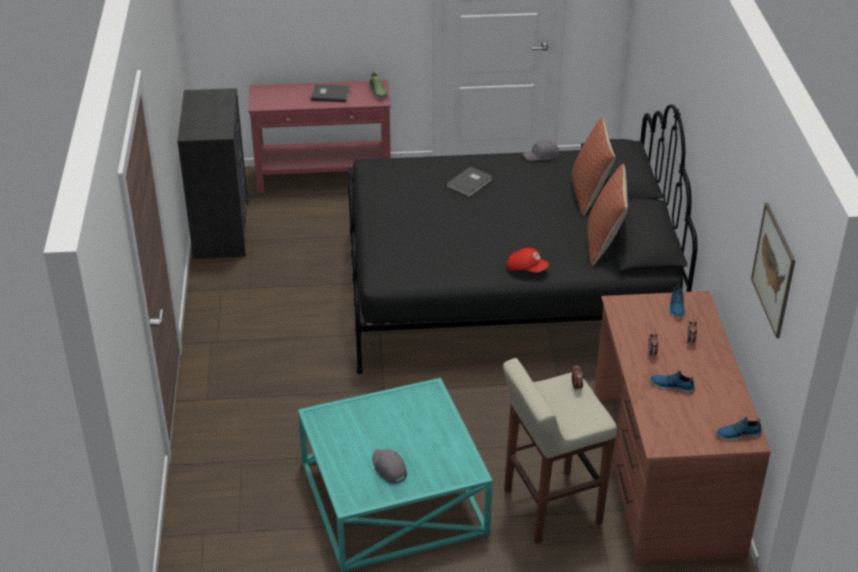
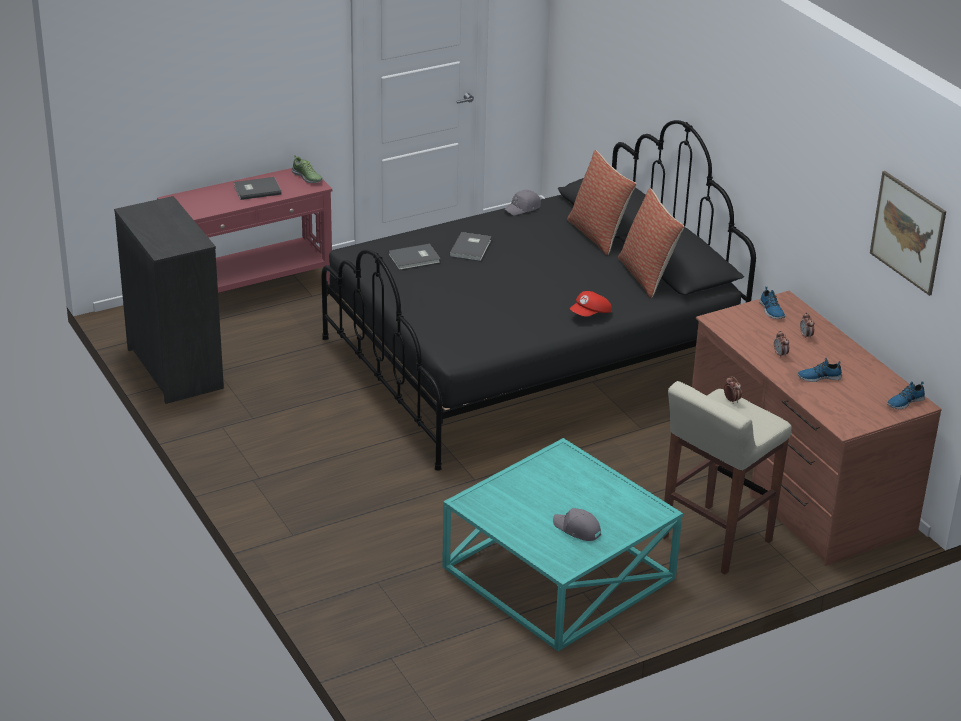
camera: 25 degrees left, 5 degrees down
(416, 182) = (415, 259): none -> grey book
(526, 269) = (591, 314): red cap -> red cap turned 135 degrees clockwise

